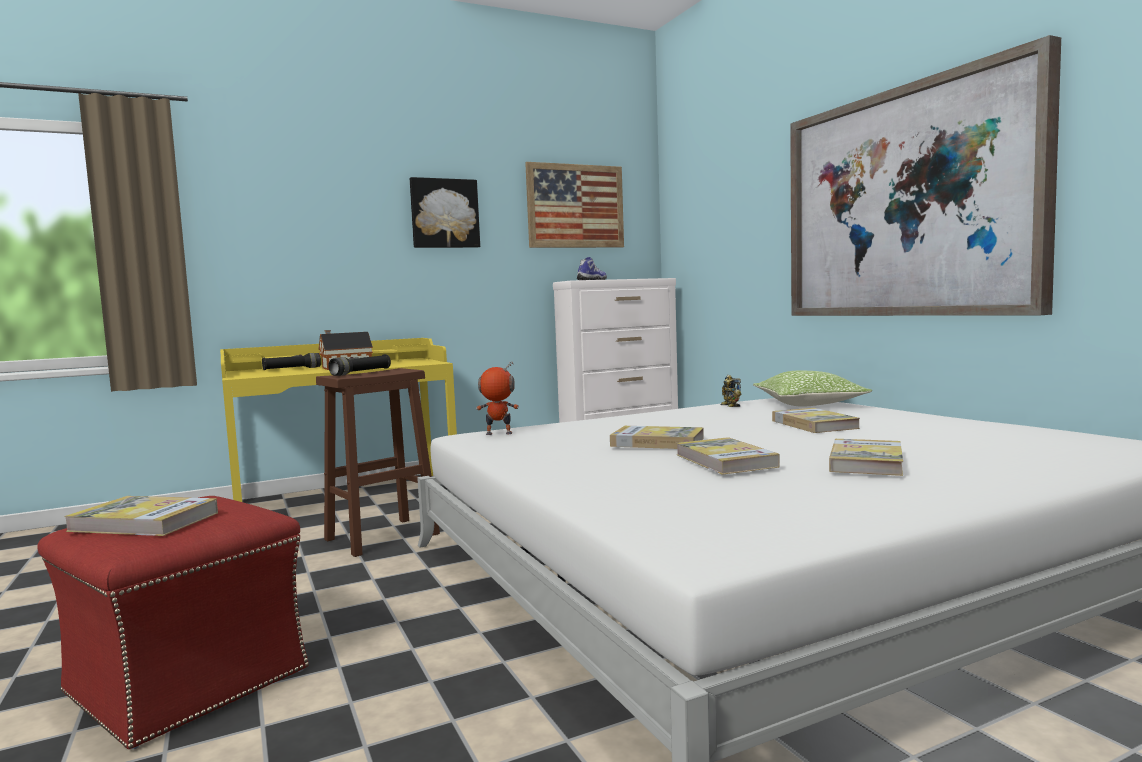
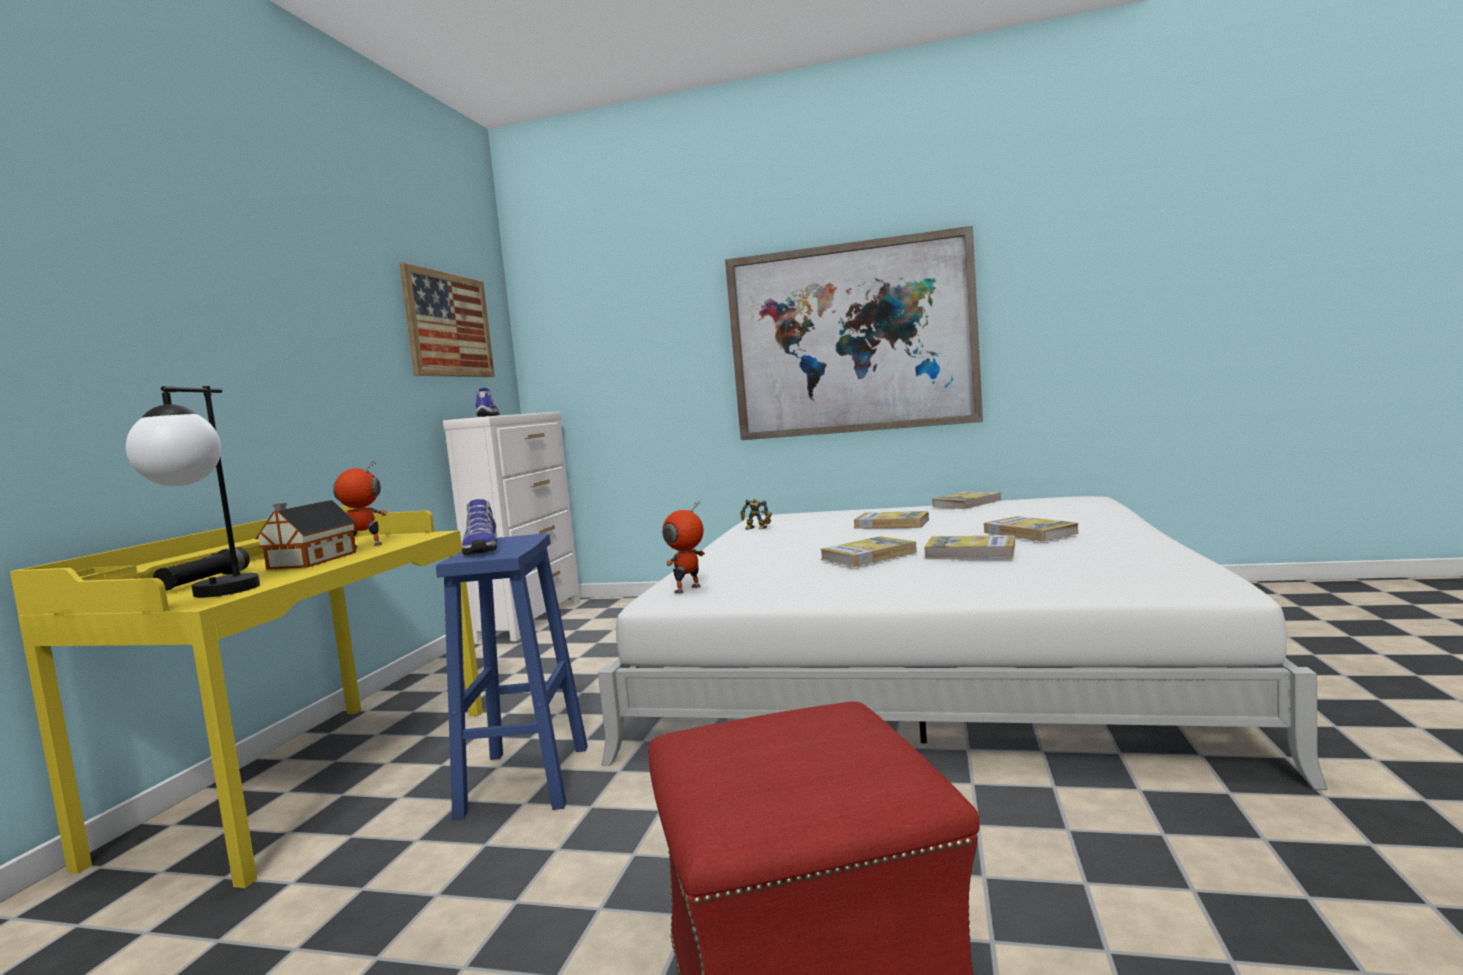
camera: 50 degrees left, 0 degrees up
(144, 522) = (796, 766): book -> book (967, 503)
(255, 375) = (212, 596): none -> table lamp
(361, 373) = (480, 549): black flashlight -> shoe
(380, 537) = (525, 781): brown stool -> blue stool
(391, 364) = (364, 546): none -> toy robot
(444, 213) = (323, 324): picture -> none
(809, 404) = (806, 516): pillow -> none

